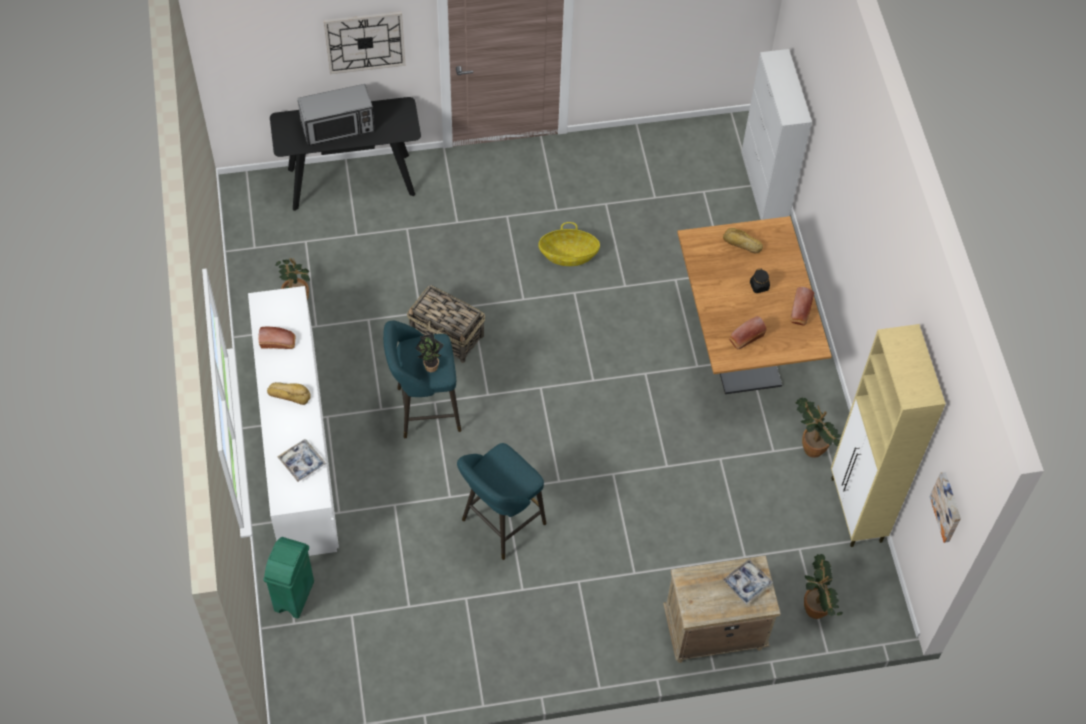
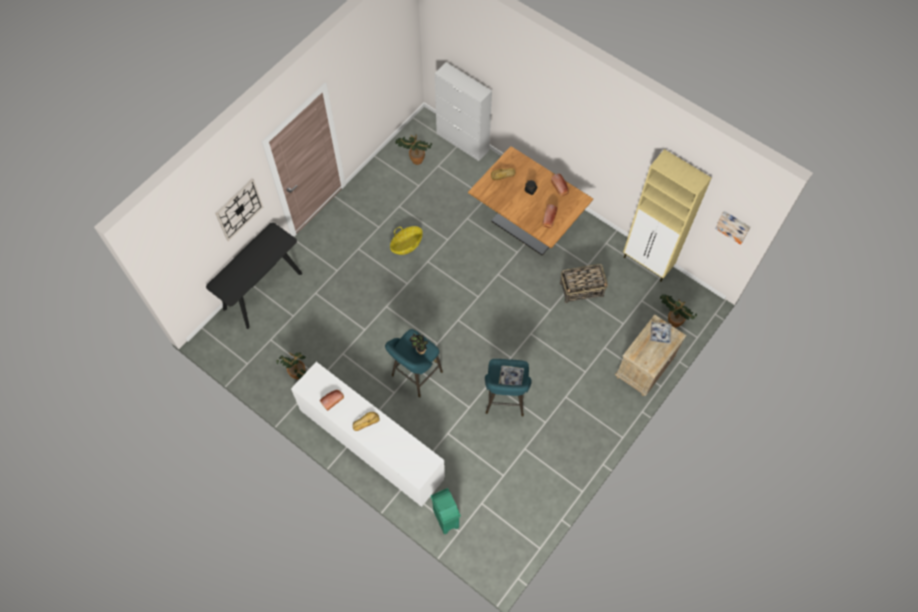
camera: 40 degrees left, 5 degrees up
(302, 462) = (407, 450): tray -> tray (511, 377)
(338, 127) = (249, 266): microwave -> none
(447, 335) = (389, 330): basket -> basket (582, 289)
(812, 444) = (600, 248): potted plant -> potted plant (415, 158)

